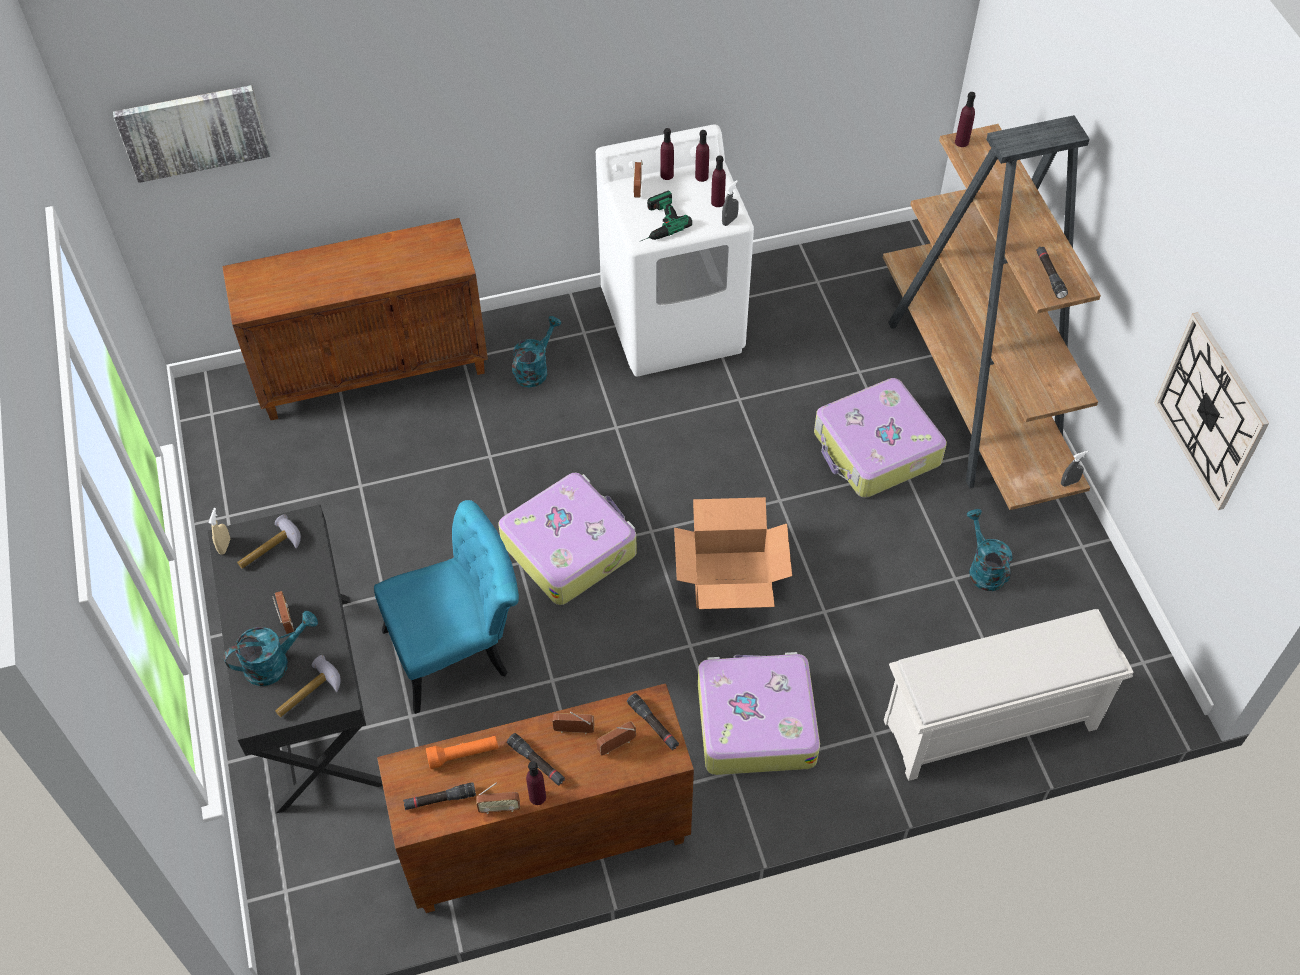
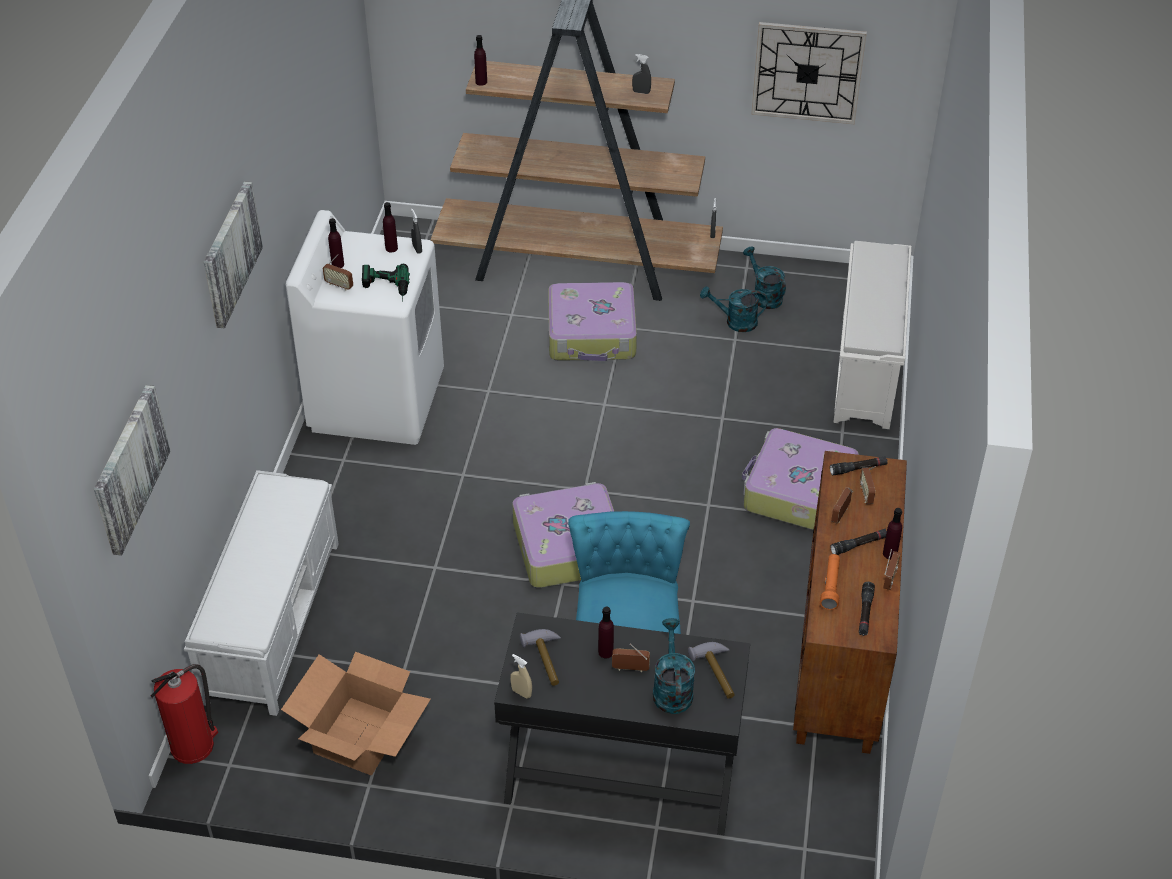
camera: 65 degrees left, 10 degrees down
(222, 382) = (193, 745): none -> fire extinguisher
(374, 370) = (273, 619): brown cabinet -> white bench
(490, 67) = (230, 253): none -> picture
(535, 369) = (359, 505): turquoise watering can -> turquoise watering can (764, 295)
(701, 176) = (355, 247): purple bottle -> purple bottle (605, 652)
(731, 580) = (662, 459): cardboard box -> cardboard box (361, 736)
(1050, 275) = (641, 92): black flashlight -> grey spray bottle

